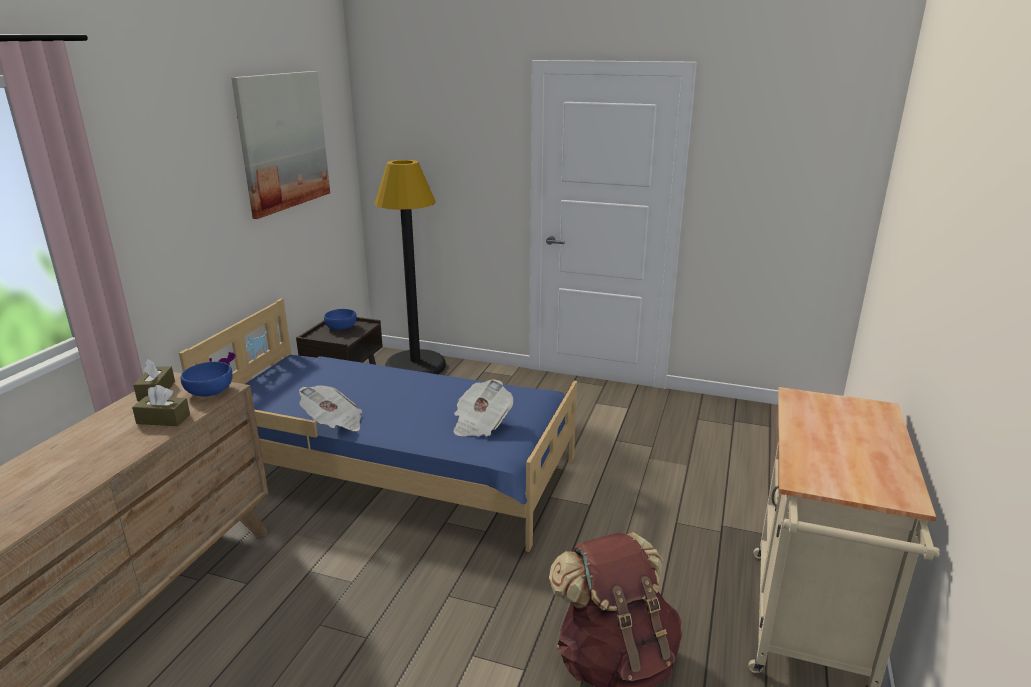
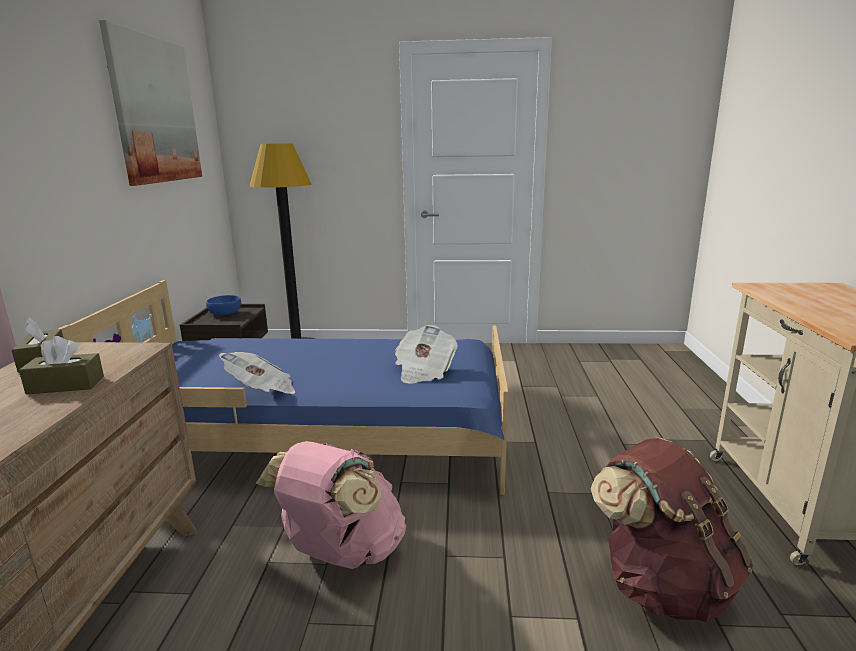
camera: 15 degrees left, 5 degrees down
(210, 390) = (120, 352): blue bowl -> none
(367, 575) = (341, 553): none -> pink backpack

